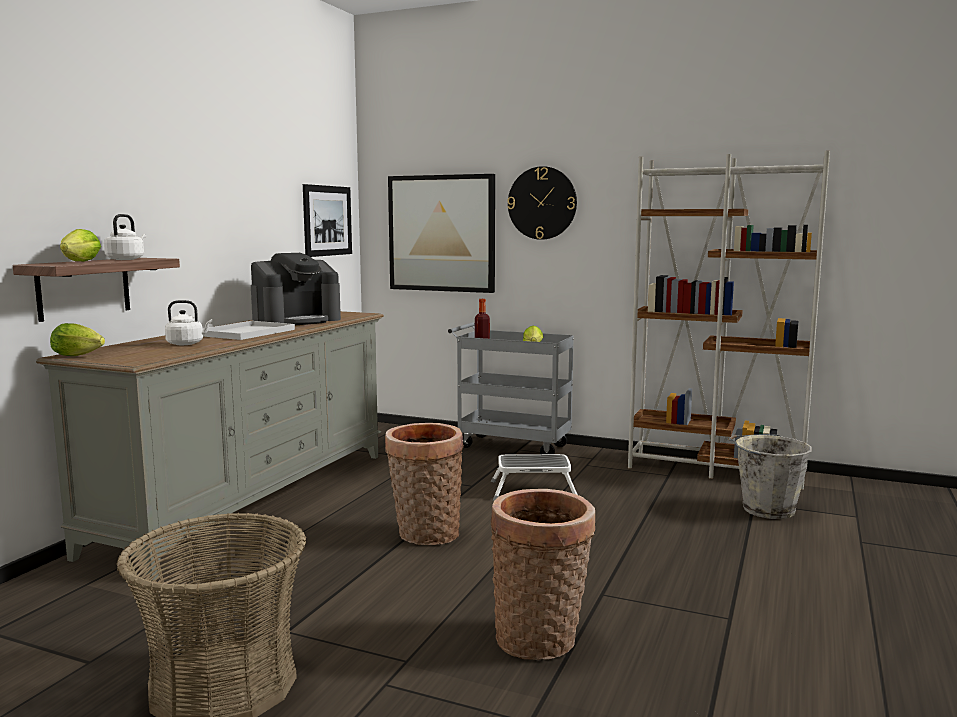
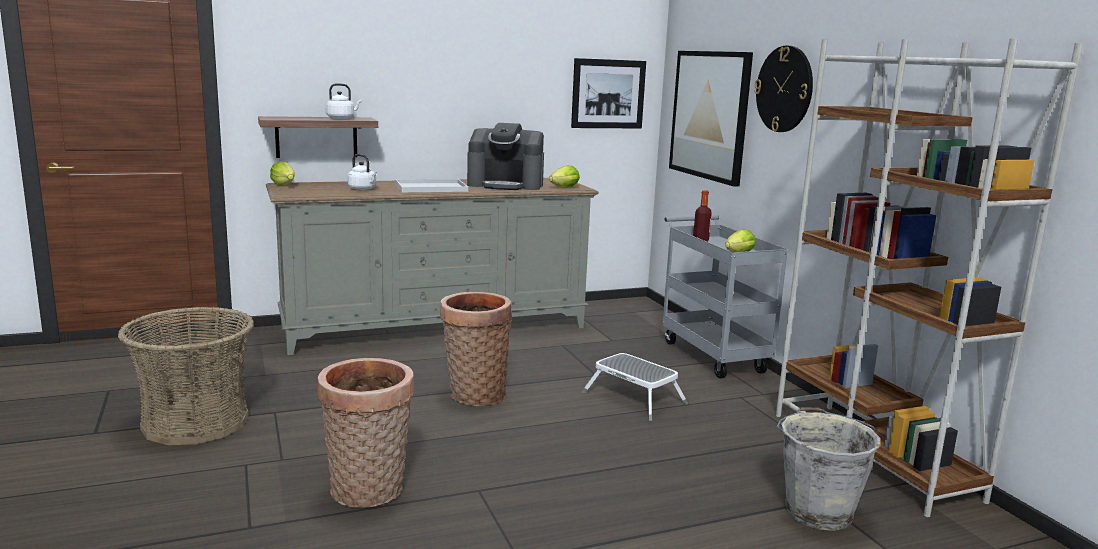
camera: 45 degrees right, 5 degrees up
(79, 262) = (299, 117): lettuce -> lettuce (563, 188)

